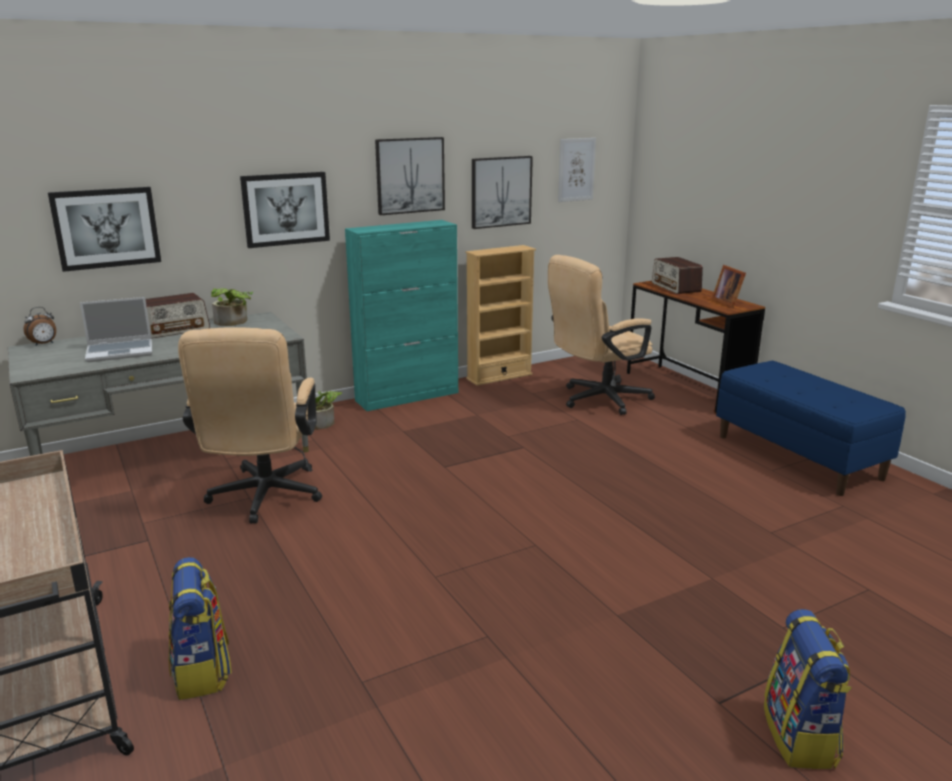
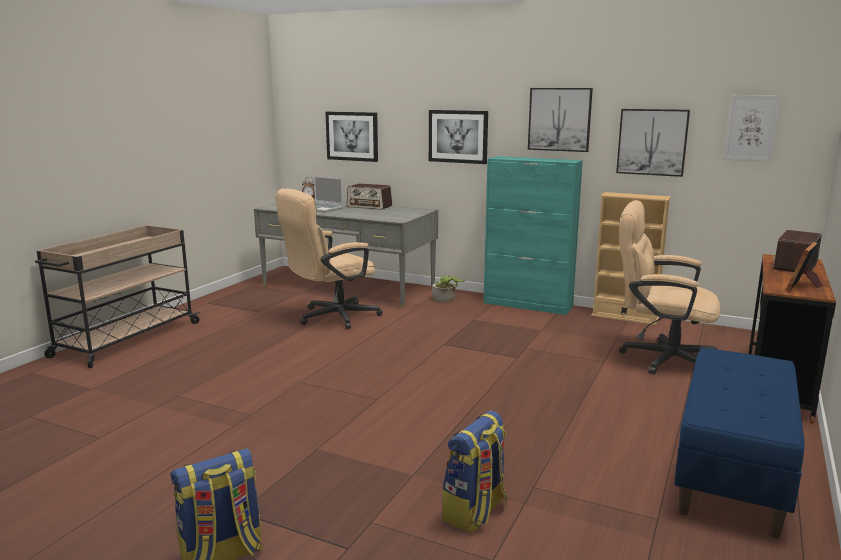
camera: 55 degrees right, 5 degrees down
(202, 671) = (159, 360): backpack -> backpack (475, 512)
(233, 322) = (403, 209): potted plant -> none

